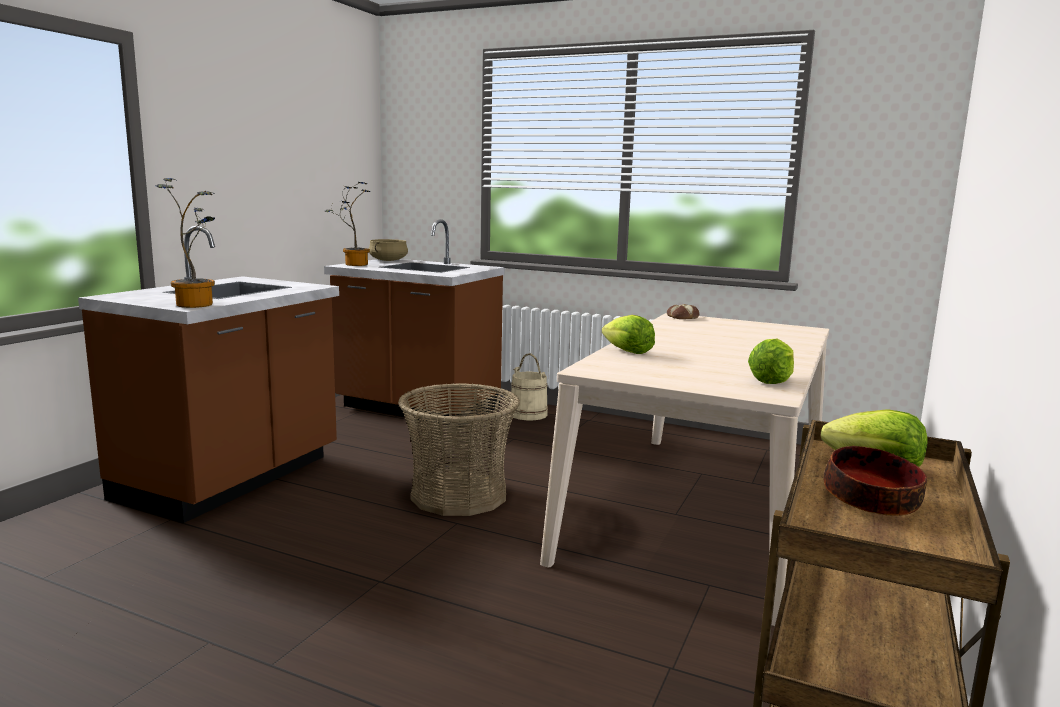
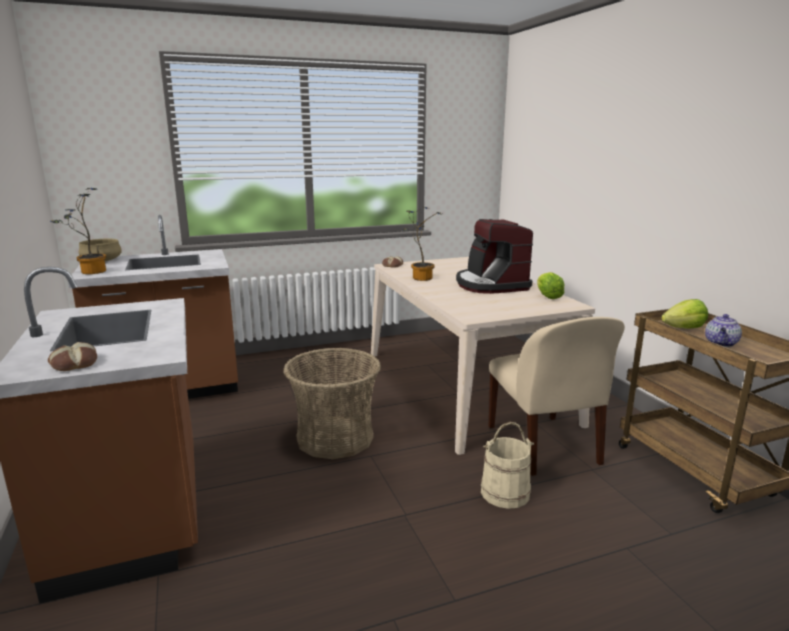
camera: 45 degrees left, 5 degrees up
(144, 299) = (74, 363): none -> bread
(197, 304) = (157, 351): potted plant -> potted plant (420, 277)
(528, 414) = (264, 364): beige bucket -> beige bucket (505, 492)
(627, 351) = (447, 298): lettuce -> none
(662, 611) = (544, 446): none -> beige chair
(737, 354) = (490, 285): none -> coffee machine
(870, 501) = (721, 343): bowl -> teapot

